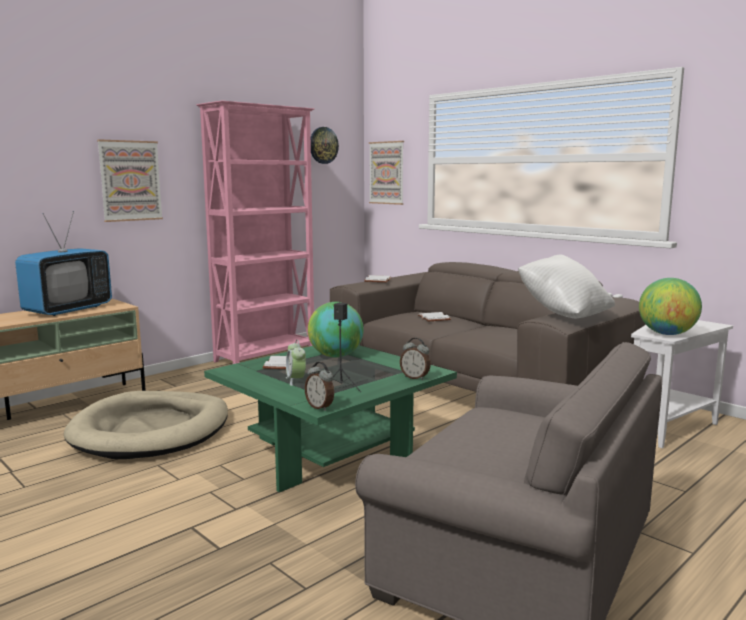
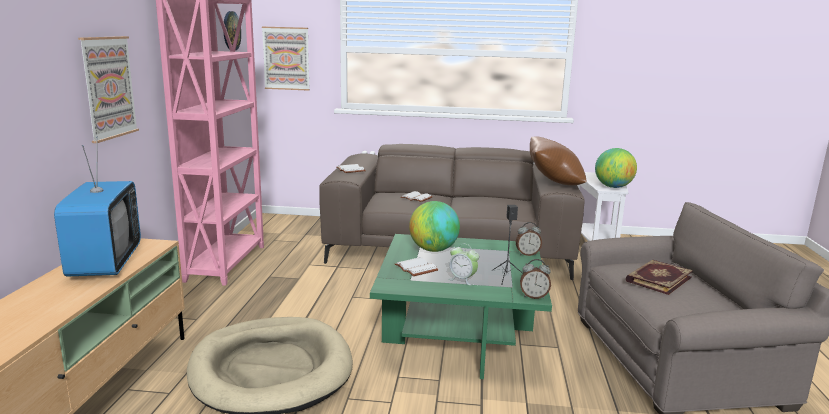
camera: 40 degrees left, 5 degrees up
(494, 429) = (657, 279): none -> book
(563, 314) = (554, 182): white pillow -> brown pillow

